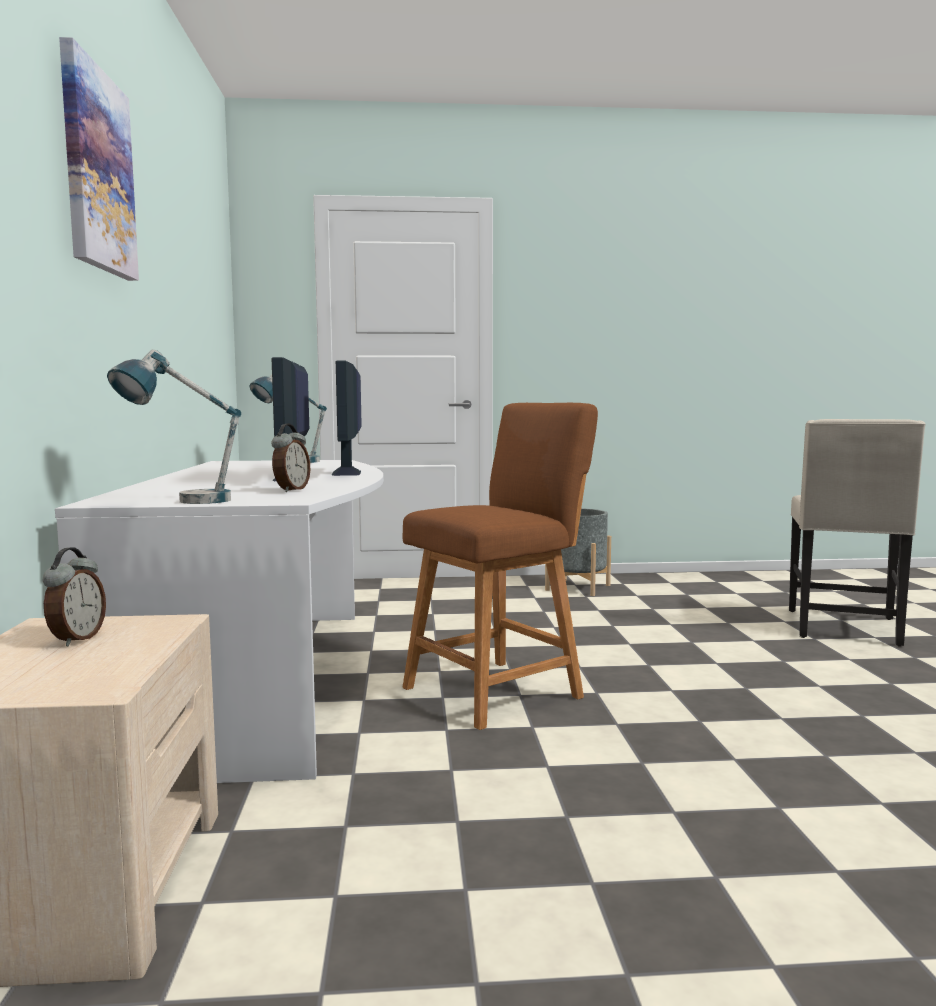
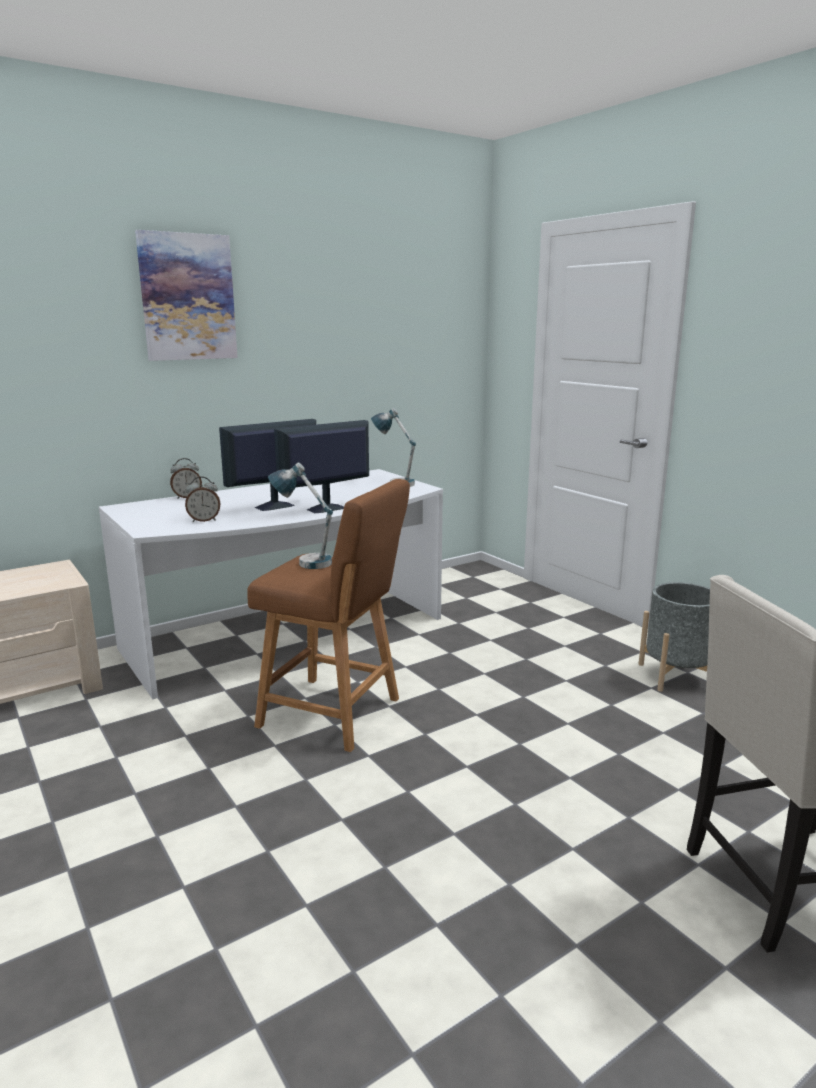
camera: 60 degrees right, 10 degrees up
(76, 639) = (31, 577): alarm clock -> alarm clock (187, 497)
(182, 502) = (131, 516): table lamp -> table lamp (304, 561)

